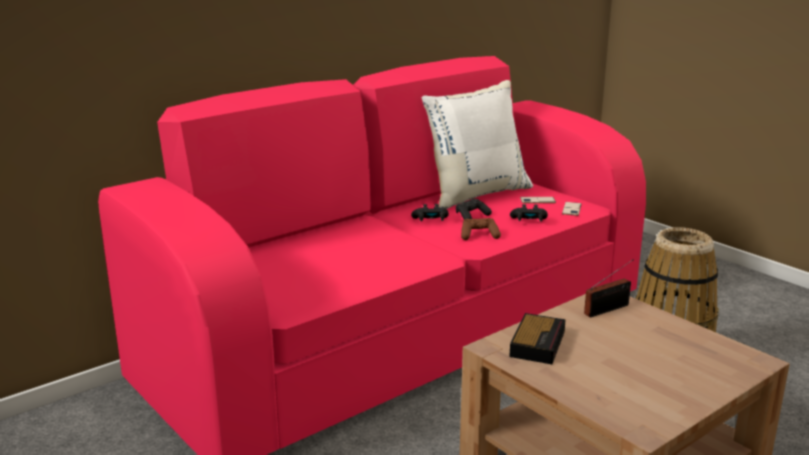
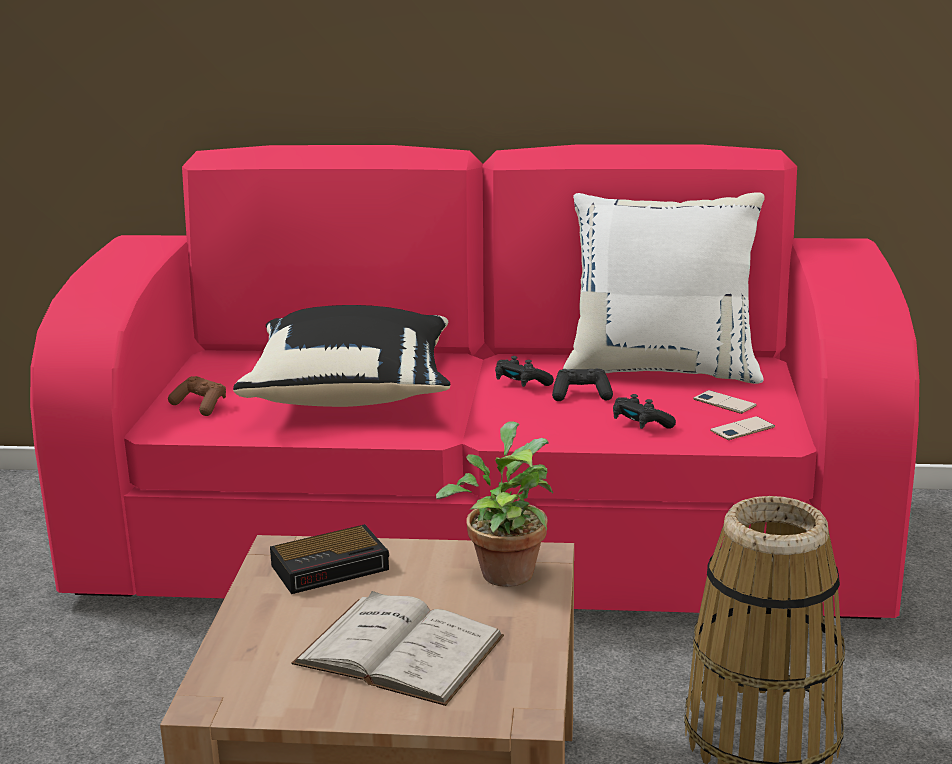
camera: 45 degrees right, 0 degrees up
(356, 254) = (353, 393): none -> black pillow
(479, 236) = (531, 420): brown game controller -> brown game controller (200, 406)
(609, 309) = (505, 570): radio -> potted plant
(655, 362) = (399, 650): none -> white book

